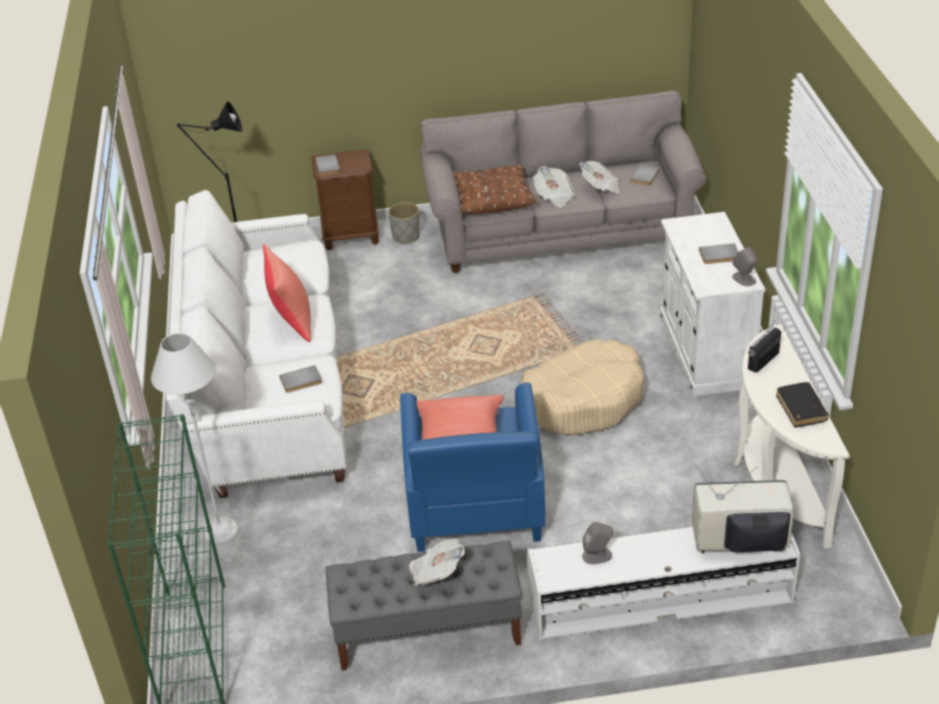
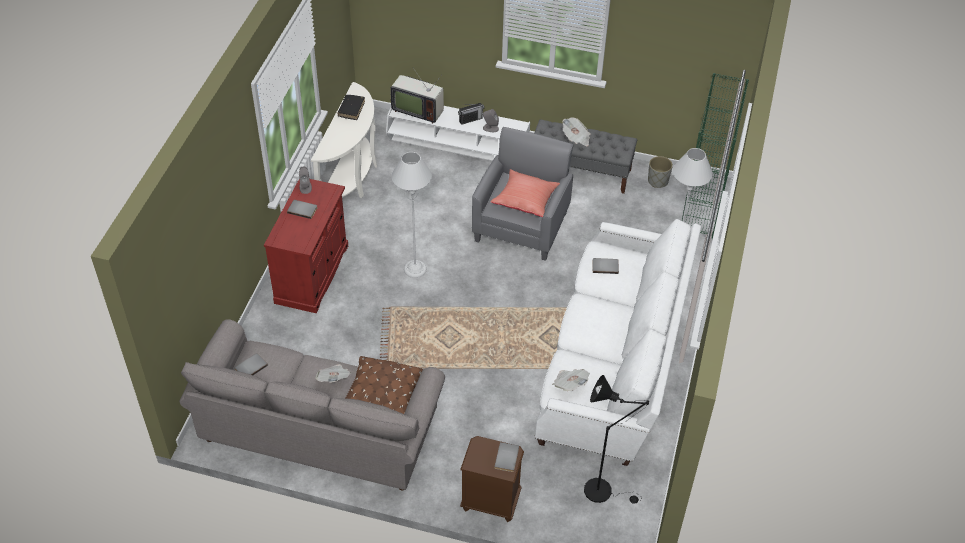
camera: 160 degrees left, 10 degrees up
(292, 320) = (593, 320): red pillow -> none
(405, 236) = (445, 480): grey planter -> grey planter (658, 181)
(474, 507) = (522, 225): blue armchair -> grey armchair
(583, 400) = (415, 269): beige dog bed -> grey floor lamp
(600, 187) = (293, 370): newspaper -> newspaper (570, 384)
(705, 351) = (312, 274): white cabinet -> red cabinet
(763, 361) = (343, 141): radio -> radio (470, 119)

